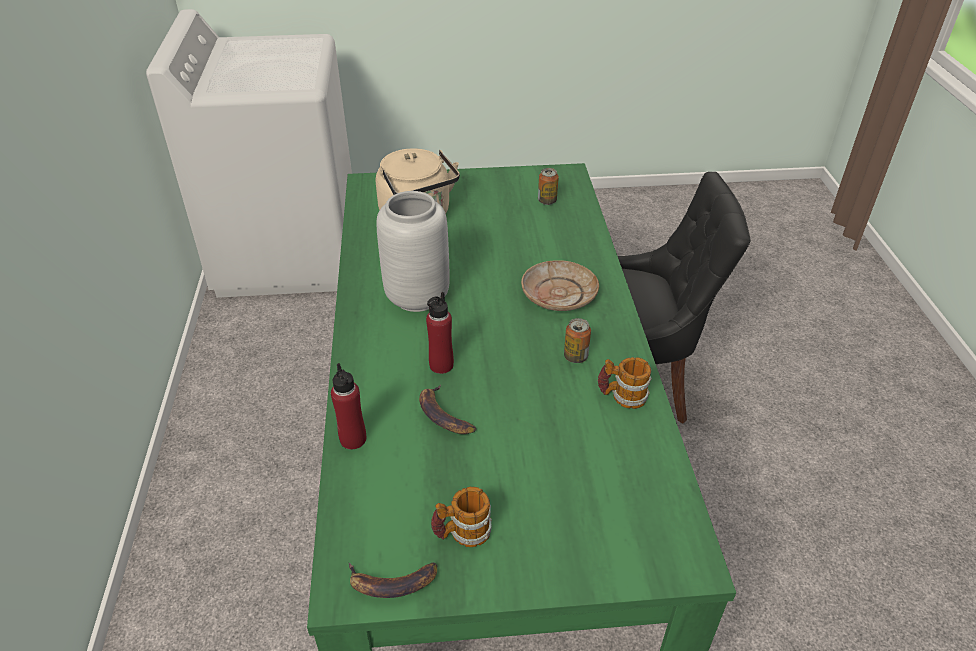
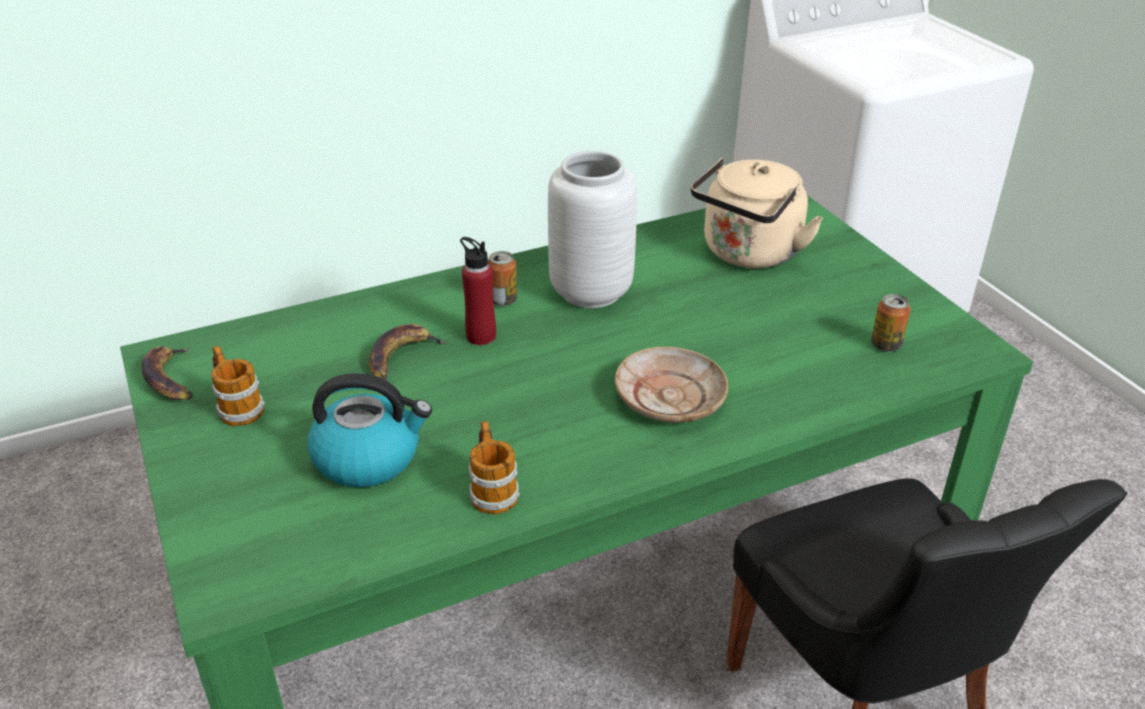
camera: 70 degrees right, 5 degrees down
(353, 439) = (346, 310): red bottle -> none
(564, 455) = (369, 458): none -> kettle
(575, 356) = (550, 435): can -> can (502, 300)

